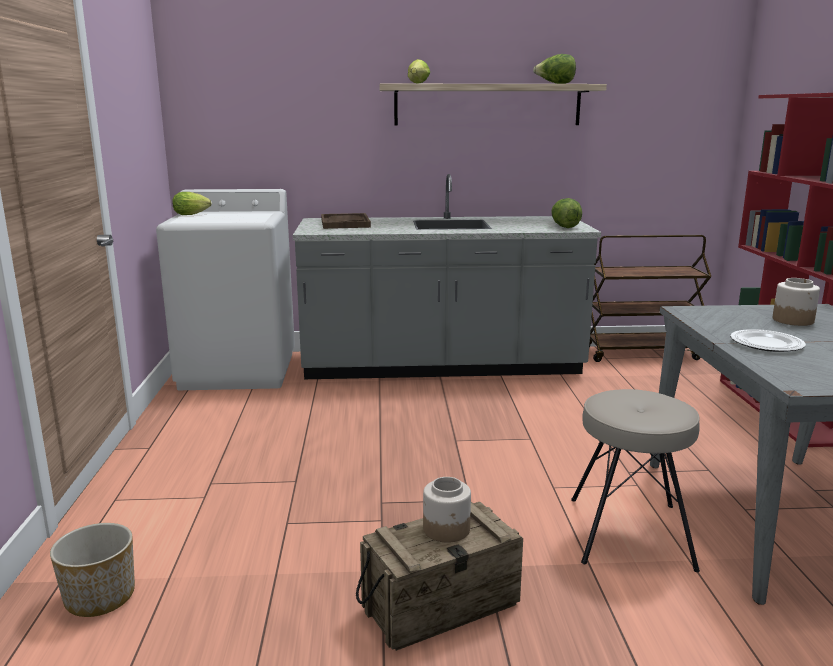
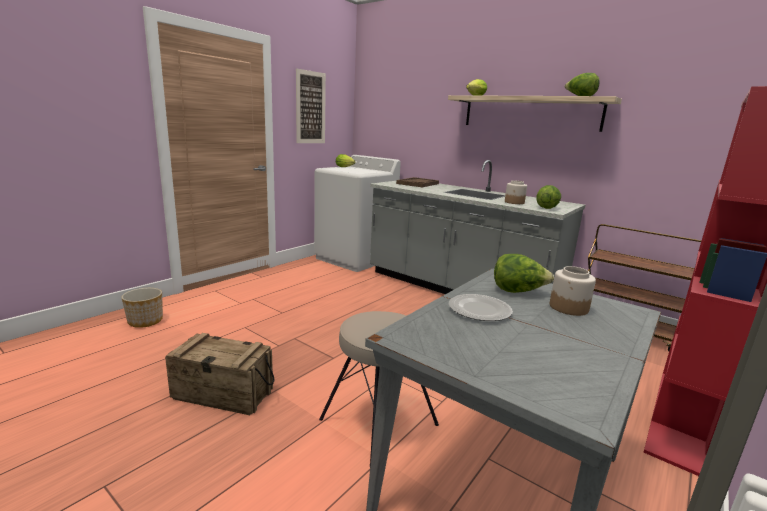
camera: 40 degrees right, 0 degrees up
(129, 112) = (310, 108): none -> picture
(447, 529) = (226, 349): jar -> jar (514, 202)
(736, 319) = (518, 291): none -> lettuce

